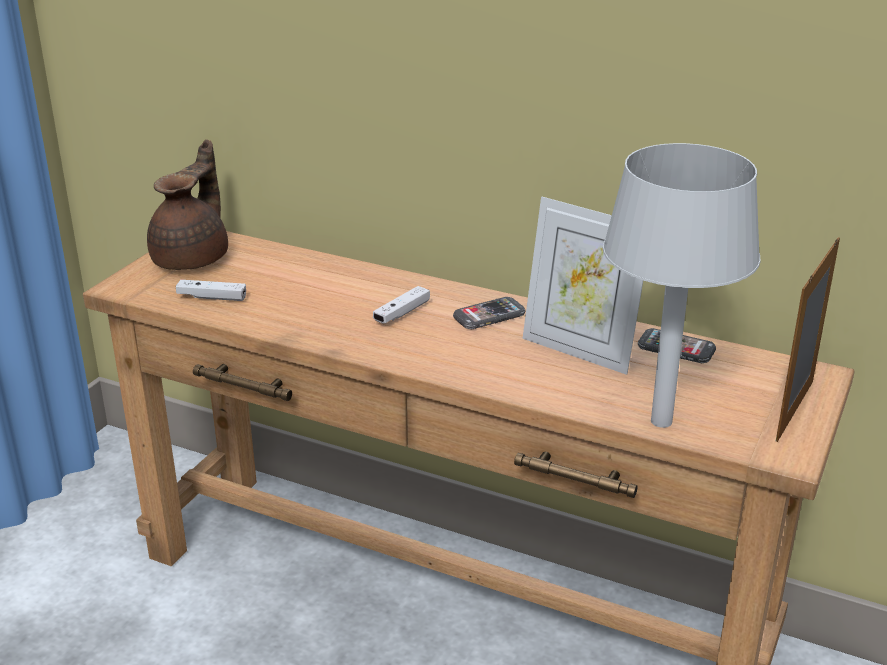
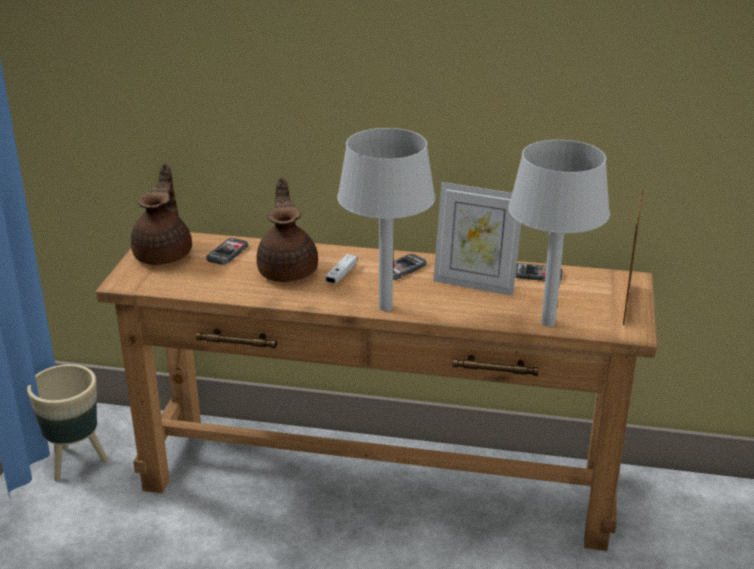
camera: 15 degrees left, 0 degrees up
(89, 507) = (76, 462): none -> beige planter
(212, 297) = (197, 281): white game controller -> none
(271, 266) = (227, 253): none -> phone
(335, 298) = (288, 270): none -> brown teapot
(436, 365) = (384, 307): none -> grey table lamp

